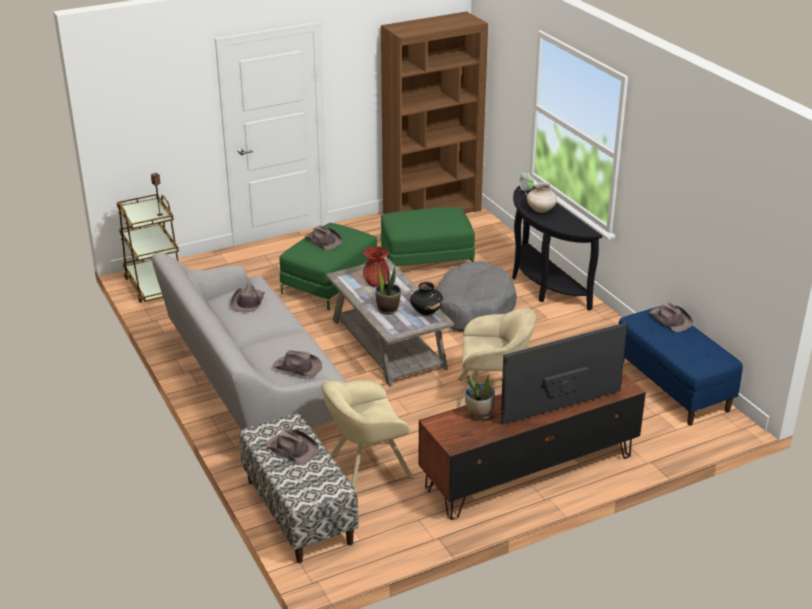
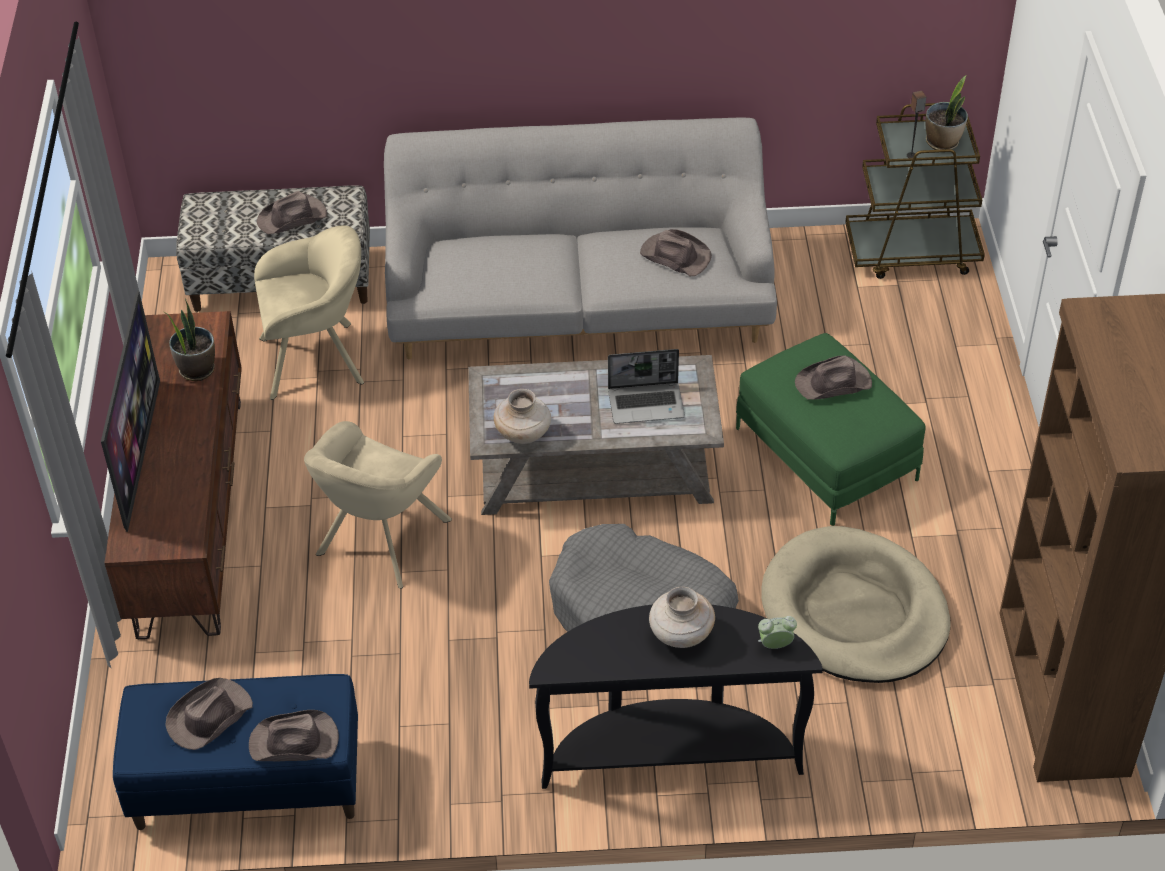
camera: 115 degrees right, 15 degrees up
(298, 367) = (466, 265): brown hat -> brown hat (208, 717)
(366, 468) = (318, 359): beige armchair -> beige armchair turned 75 degrees clockwise
(376, 283) = (647, 403): red vase -> laptop
(388, 309) = (557, 393): potted plant -> potted plant (943, 142)
(426, 259) = (854, 612): green ottoman -> beige dog bed
(426, 311) = (523, 434): black vase -> beige vase

